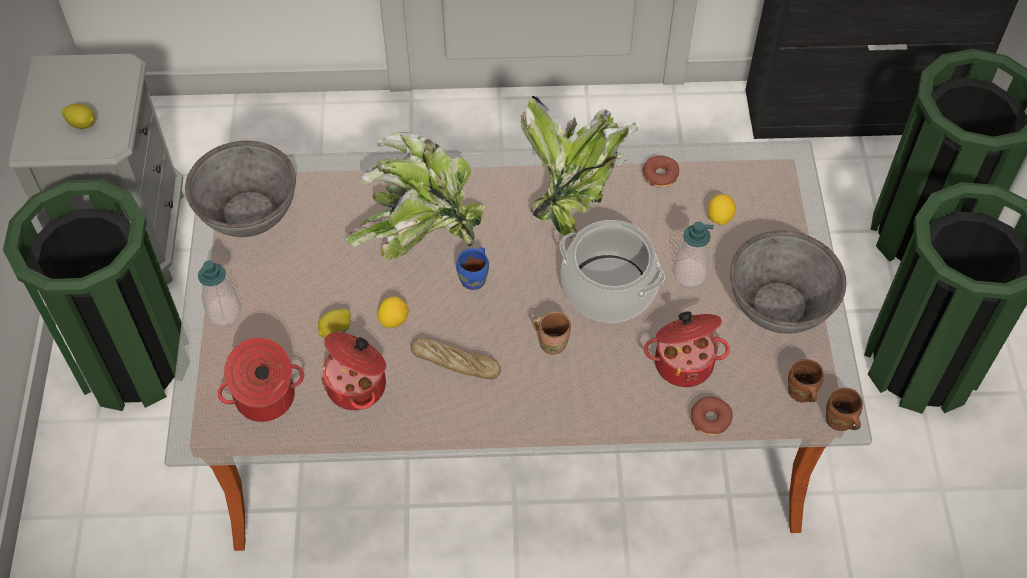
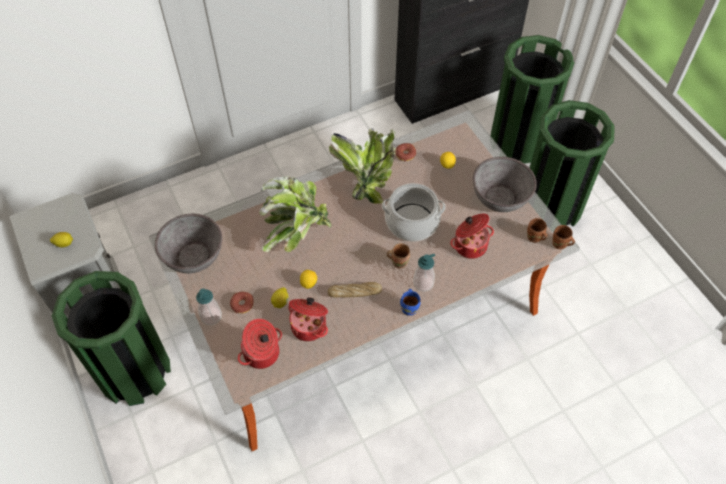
camera: 25 degrees left, 0 degrees up
(475, 279) = (340, 244): blue mug -> blue mug (410, 308)
(689, 274) = (448, 199): soap dispenser -> soap dispenser (423, 283)
(710, 419) = (499, 268): donut -> donut (242, 304)

